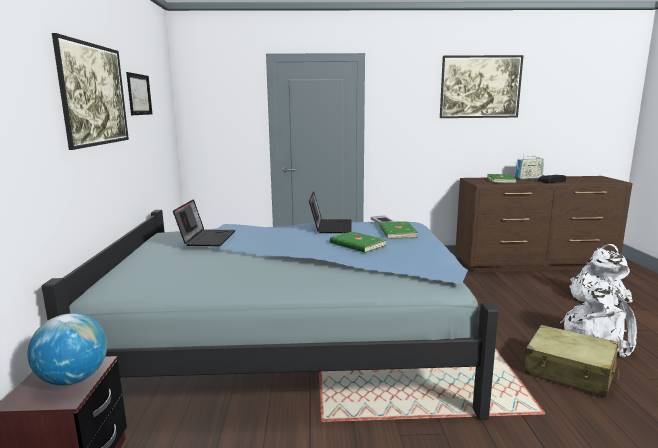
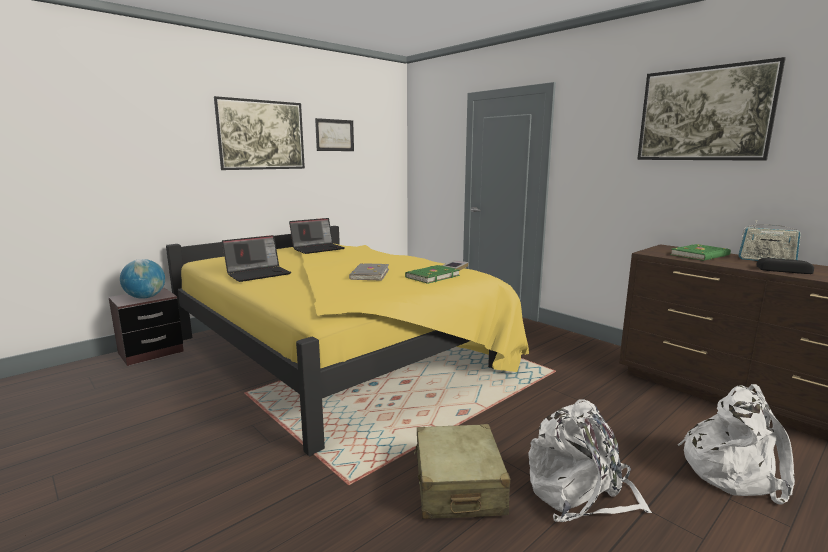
camera: 50 degrees right, 0 degrees up
(298, 341) = (342, 351): blue bed -> yellow bed
(330, 227) = (405, 260): laptop -> laptop (259, 274)
(357, 245) = (369, 274): green book -> grey book

